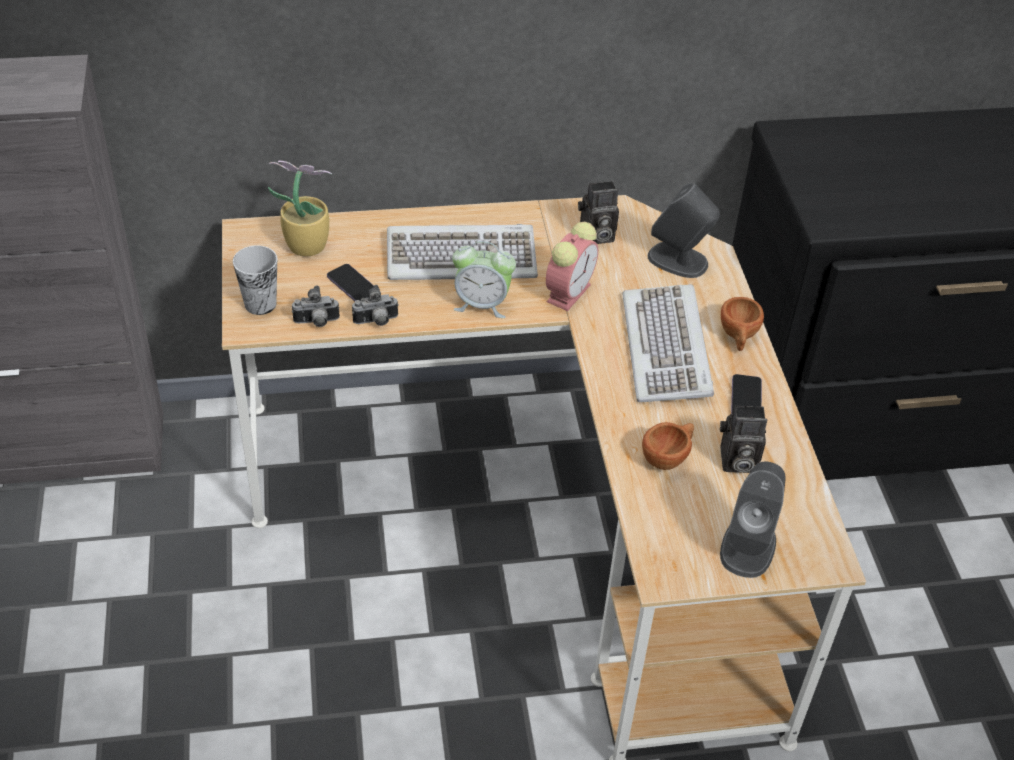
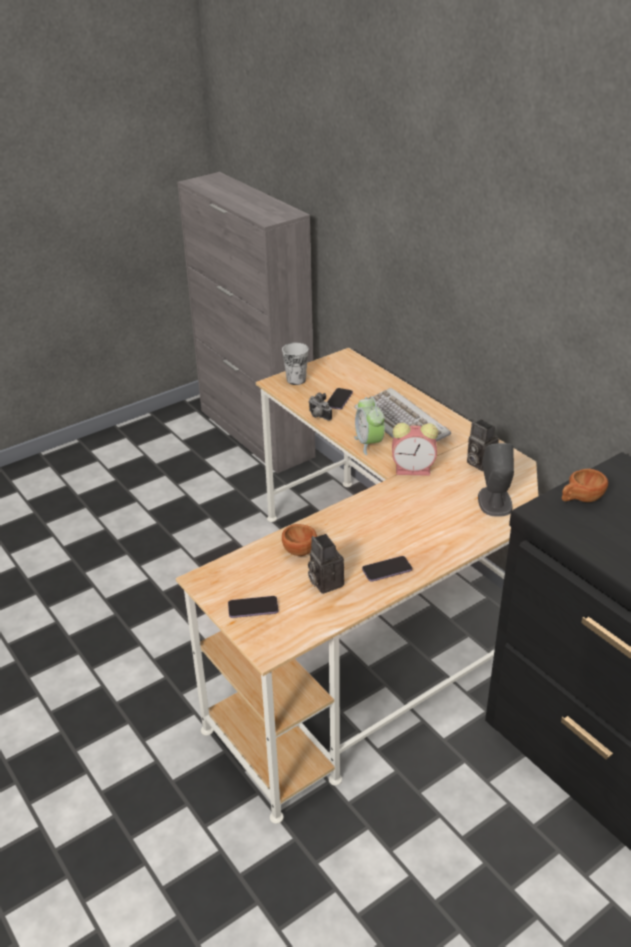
camera: 65 degrees right, 10 degrees down
(305, 245) = (355, 375): potted plant -> none
(316, 322) = (299, 400): camera -> none
(667, 348) = (403, 522): keyboard -> none
(738, 337) = (446, 549): brown cup -> brown cup (580, 499)
(748, 546) = (253, 608): grey speaker -> phone

